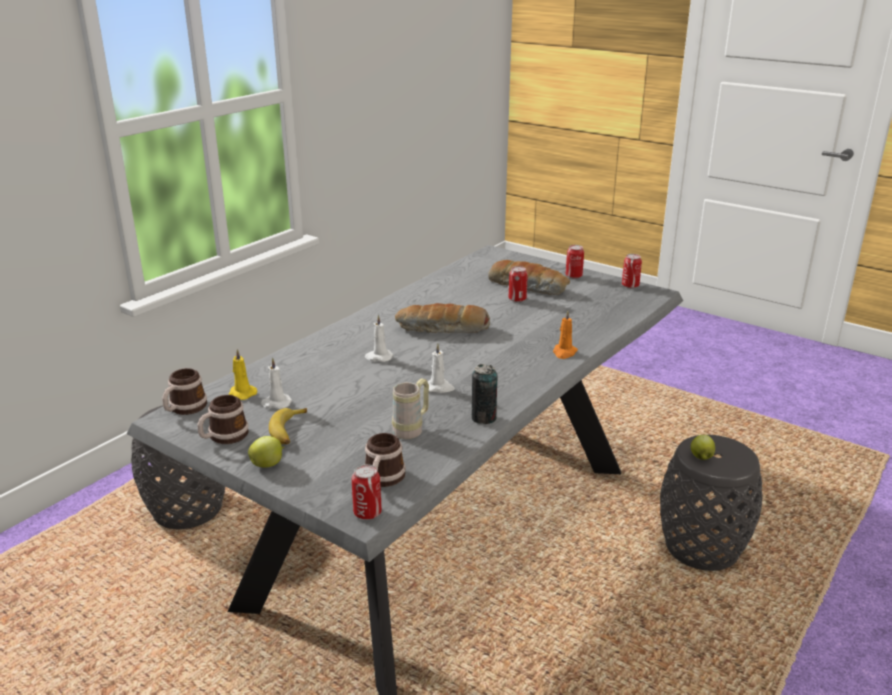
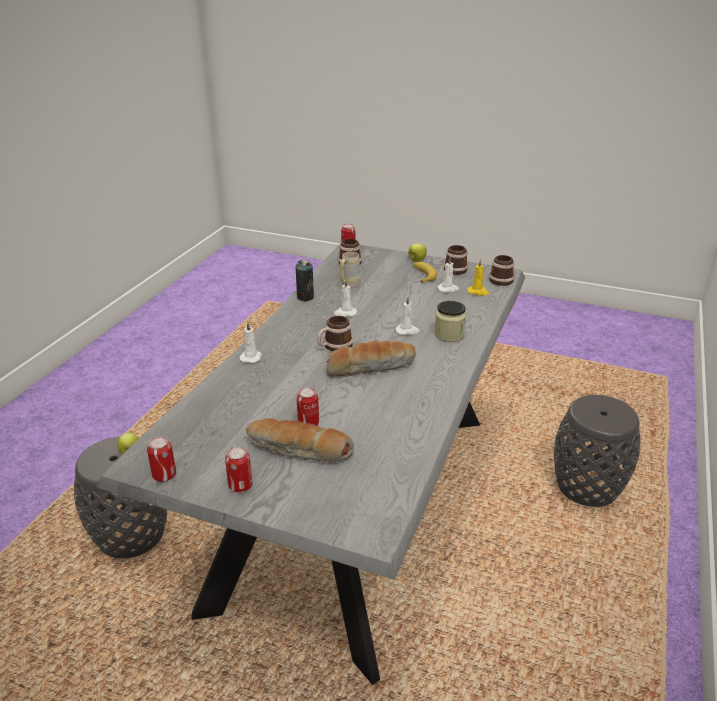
camera: 165 degrees right, 5 degrees up
(336, 348) = (449, 334): none -> jar
(470, 352) = (334, 346): none -> mug
(564, 352) = (251, 357): orange candle -> white candle

